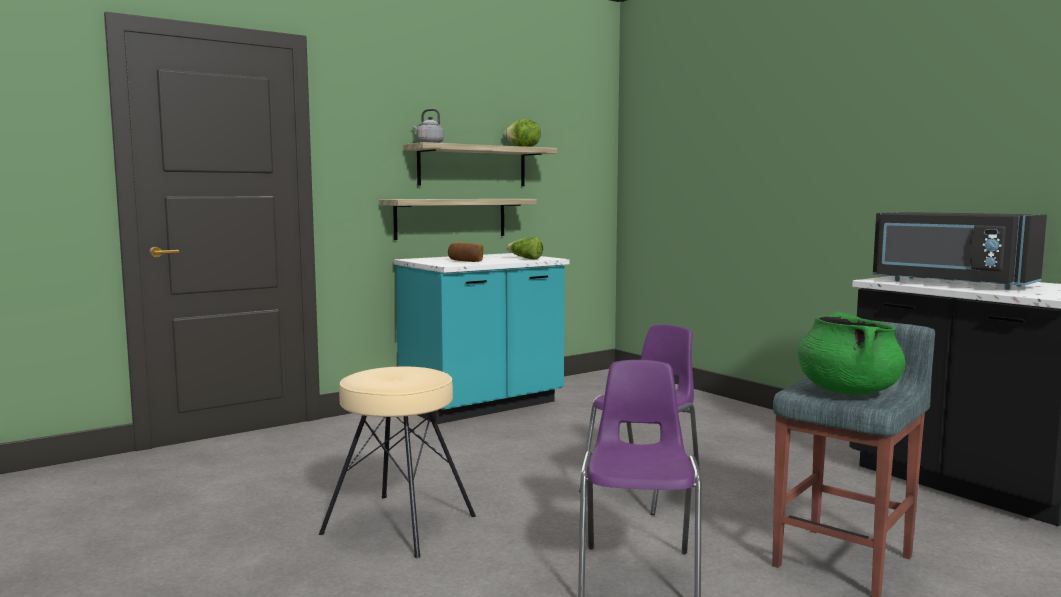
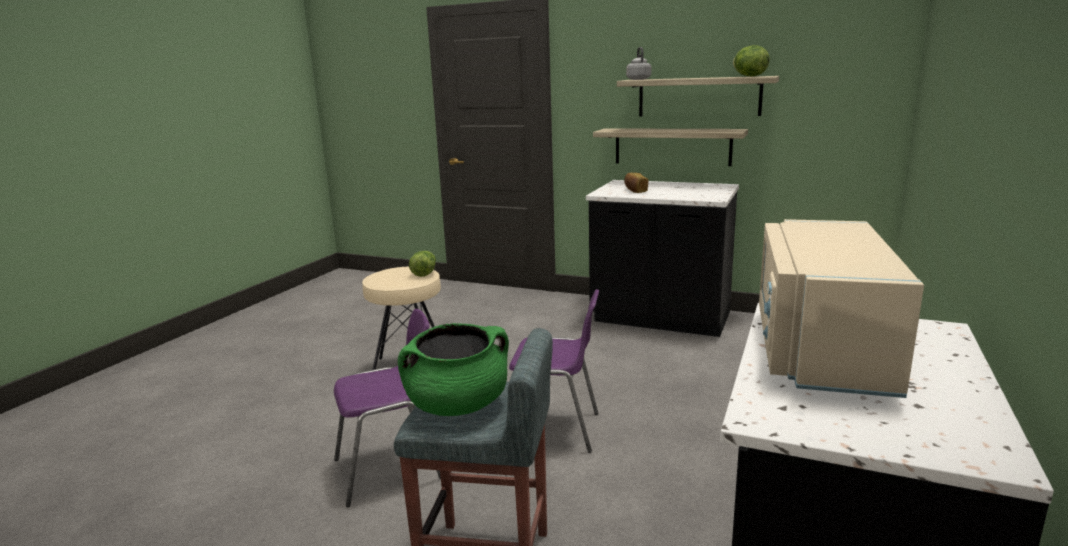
camera: 60 degrees right, 10 degrees up
(483, 406) = (660, 319): turquoise counter -> black counter
(525, 258) = (692, 195): lettuce -> lettuce (424, 272)
(950, 283) = (817, 349): black microwave -> beige microwave

